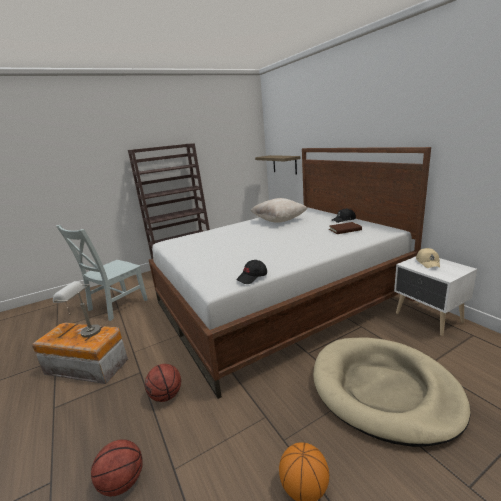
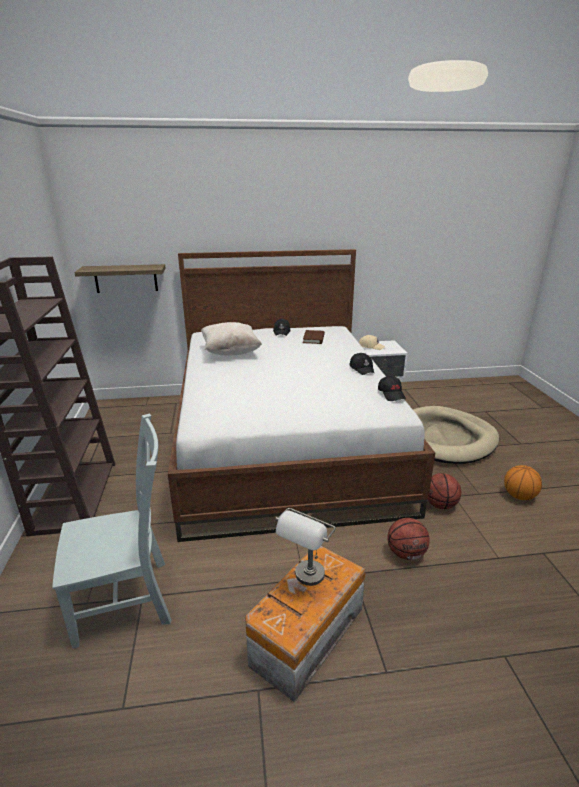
camera: 70 degrees left, 5 degrees up
(115, 306) = (128, 600): grey chair -> grey chair turned 75 degrees counterclockwise
(122, 482) = (508, 593): basketball -> basketball (440, 505)
(299, 257) = (362, 368): none -> black cap

